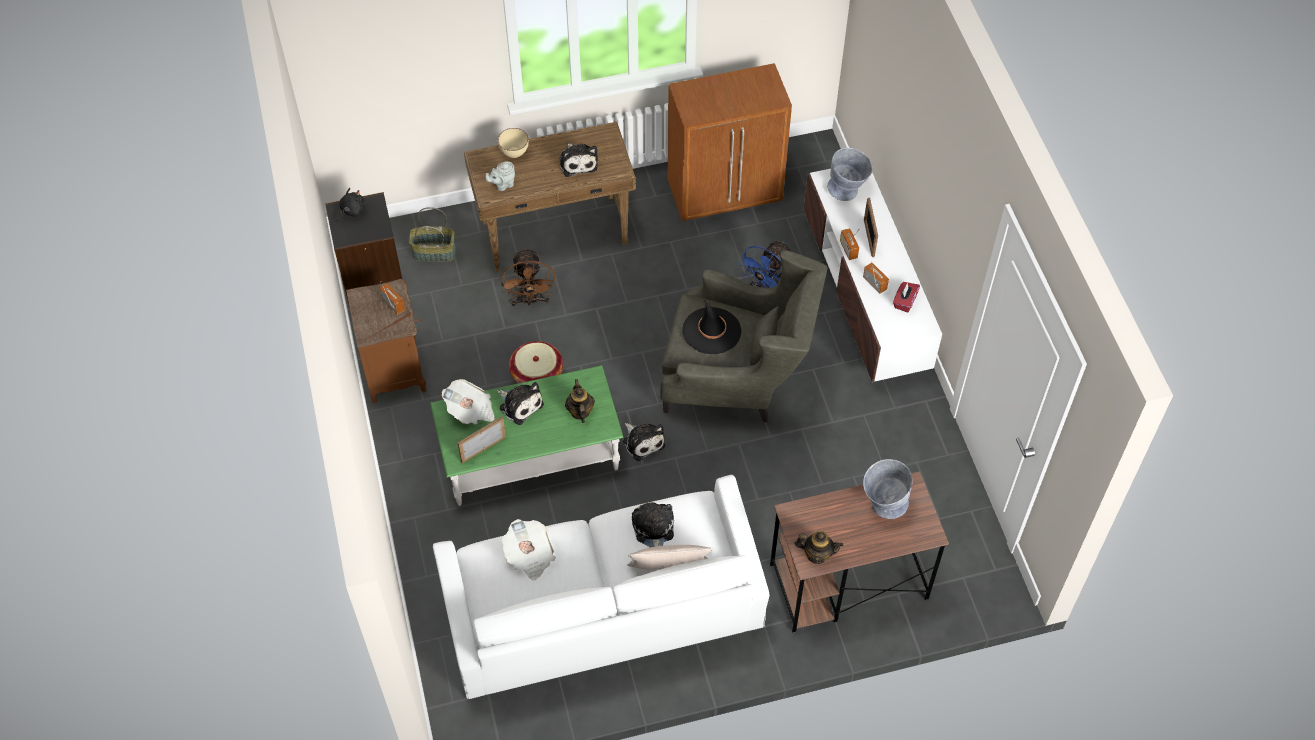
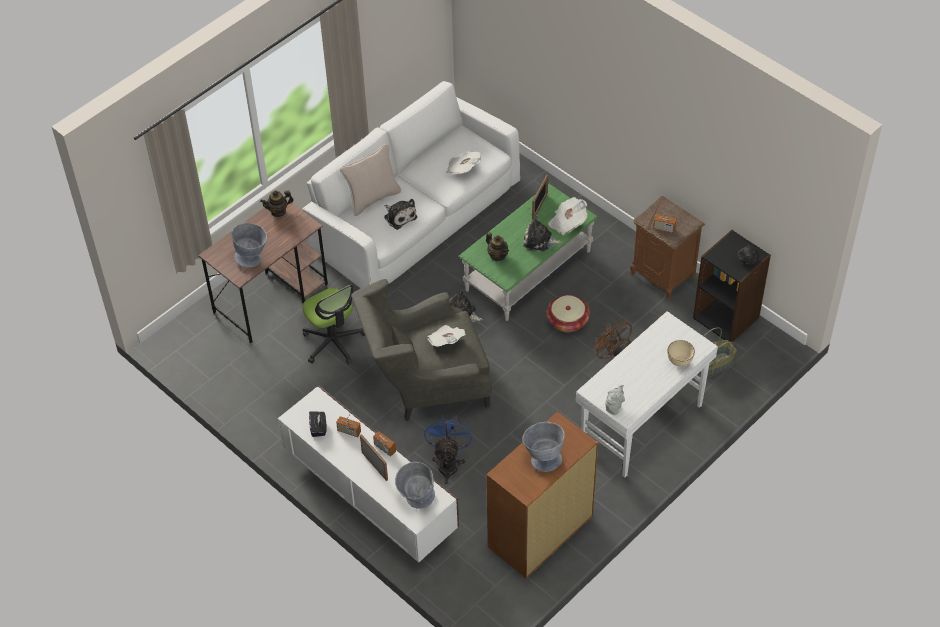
camera: 150 degrees right, 5 degrees down
(502, 185) = (666, 335): grey teapot -> grey teapot (614, 407)
(555, 233) = (641, 425): brown console table -> white console table
(578, 162) = (627, 380): plush toy -> none
(711, 331) = (446, 341): black hat -> newspaper
(729, 94) = (543, 457): none -> grey bowl
(806, 483) = (333, 342): none -> office chair
(904, 302) = (318, 428): red tissue box -> black tissue box

